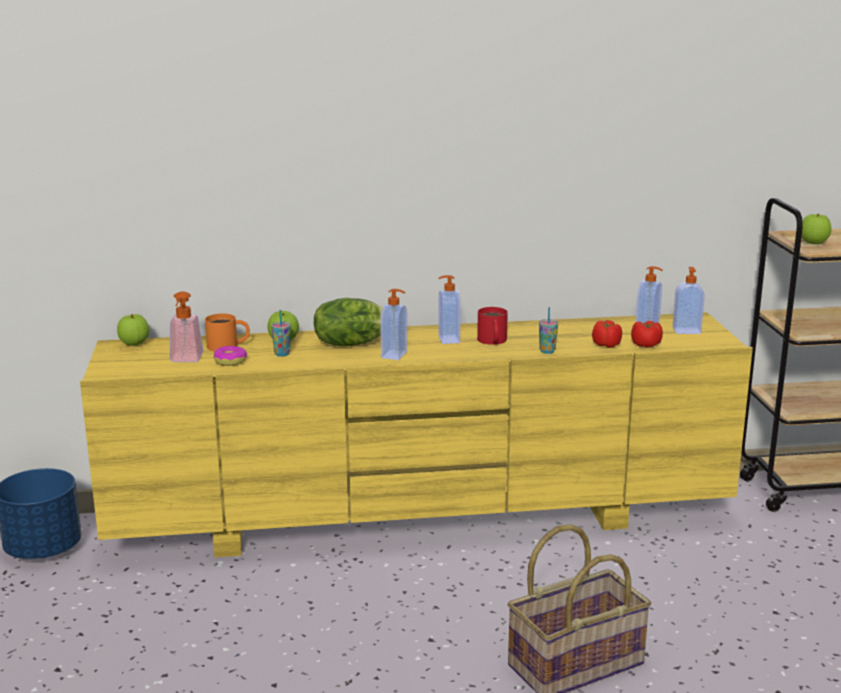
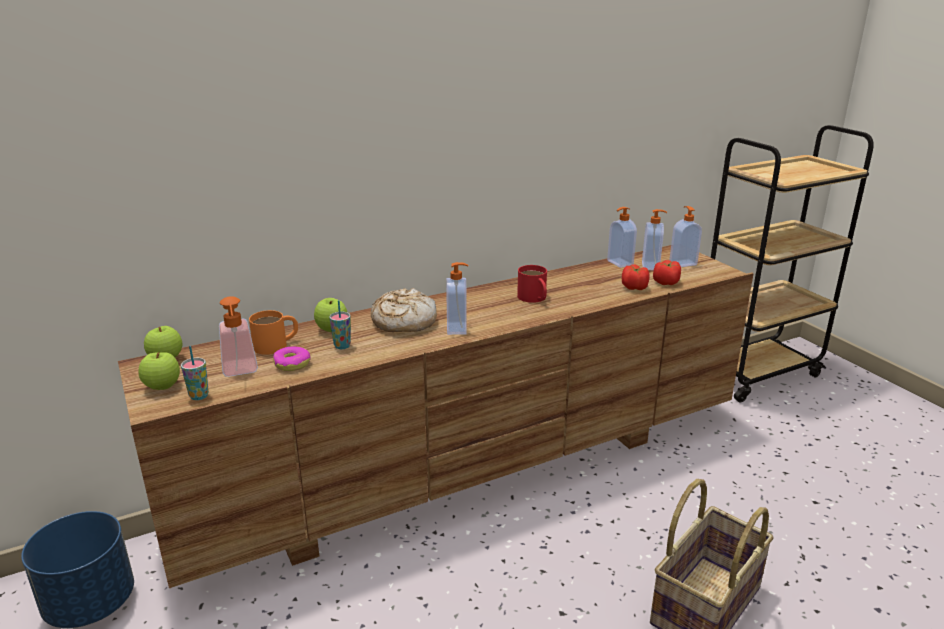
camera: 20 degrees left, 5 degrees up
(351, 343) = (403, 321): lettuce -> bread
(420, 523) = (471, 476): yellow cabinet -> brown cabinet
(448, 339) = (492, 303): soap dispenser -> soap dispenser (619, 263)
(547, 351) = (591, 302): cup -> cup (199, 396)
(813, 243) = (768, 174): apple -> apple (162, 387)

